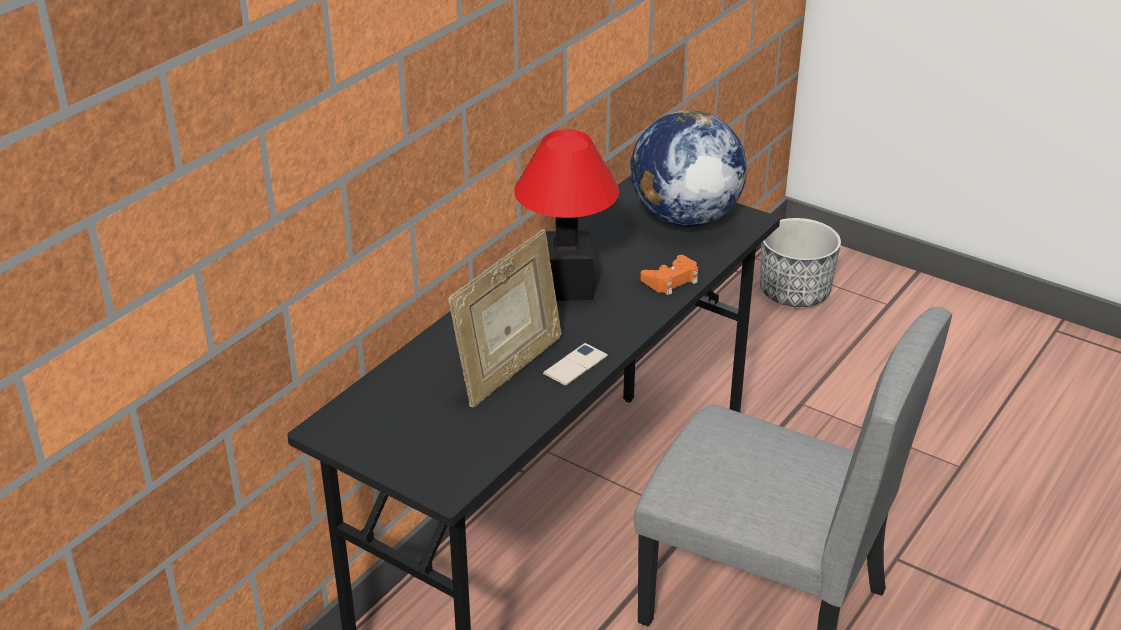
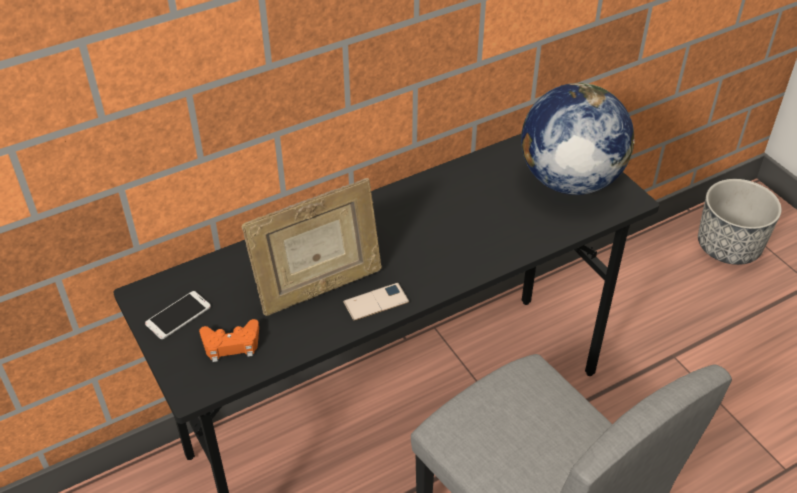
camera: 25 degrees right, 10 degrees up
(378, 434) = (178, 315): none -> phone
(566, 285) = (422, 218): table lamp -> none
(671, 280) = (515, 242): orange game controller -> orange game controller (231, 344)

